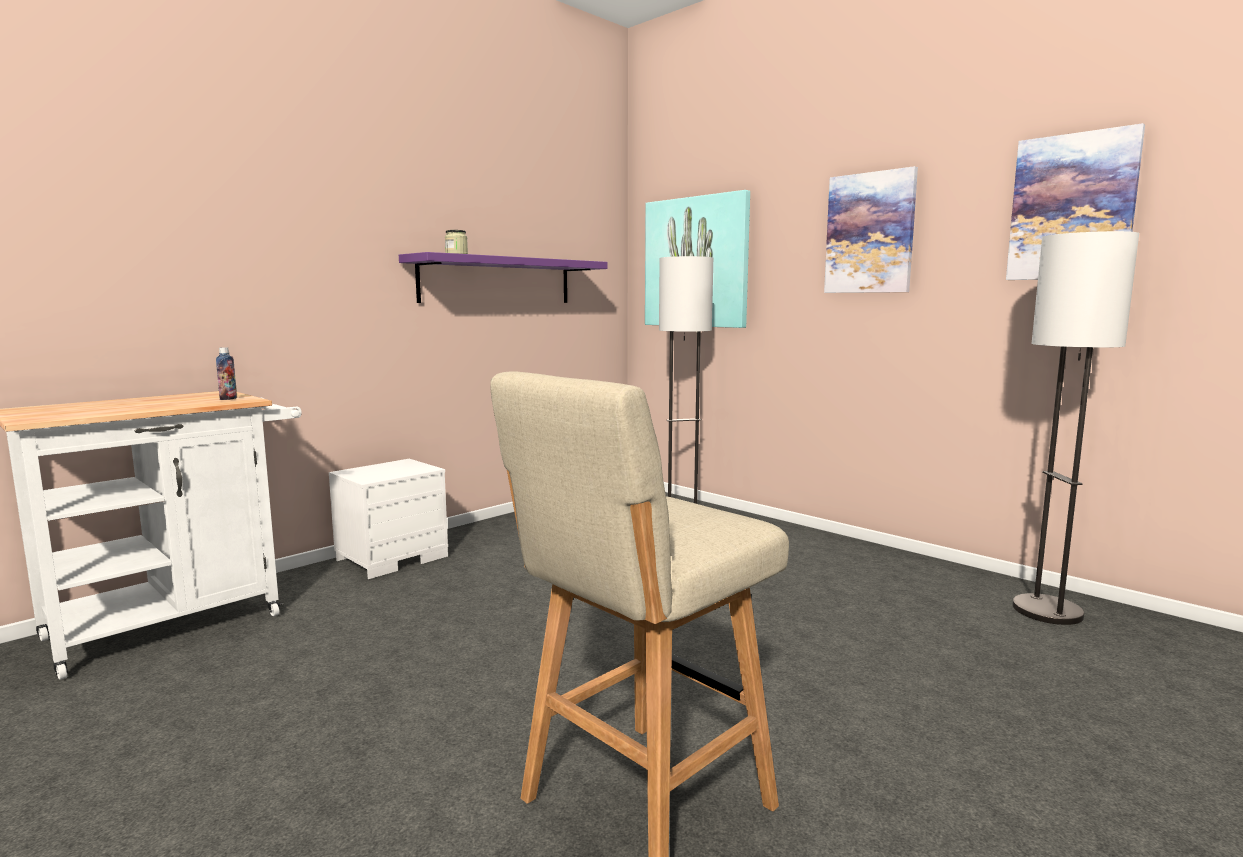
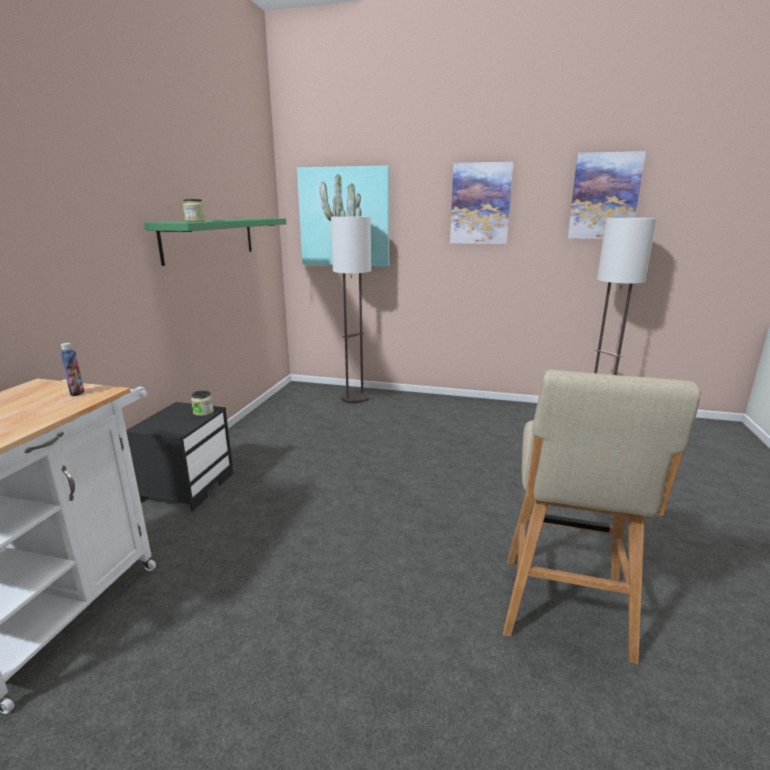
camera: 30 degrees left, 10 degrees up
(393, 557) = (188, 486): white nightstand -> black nightstand
(417, 469) = (203, 412): none -> jar
(497, 281) = (210, 239): purple shelf -> green shelf

